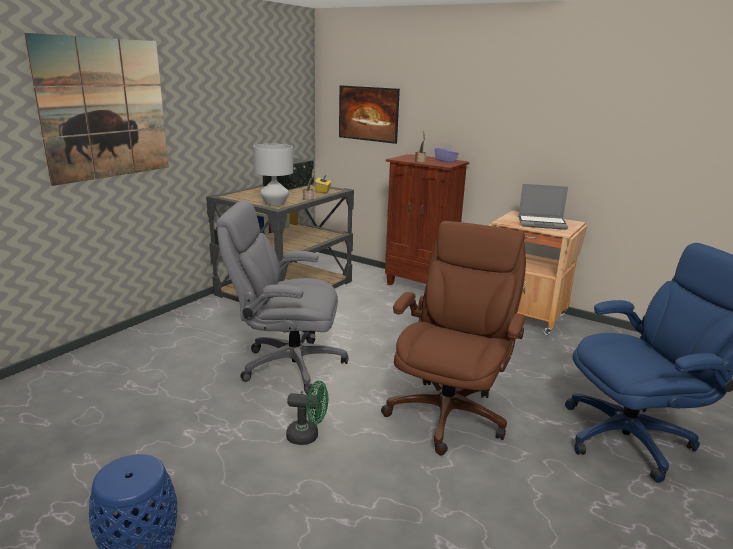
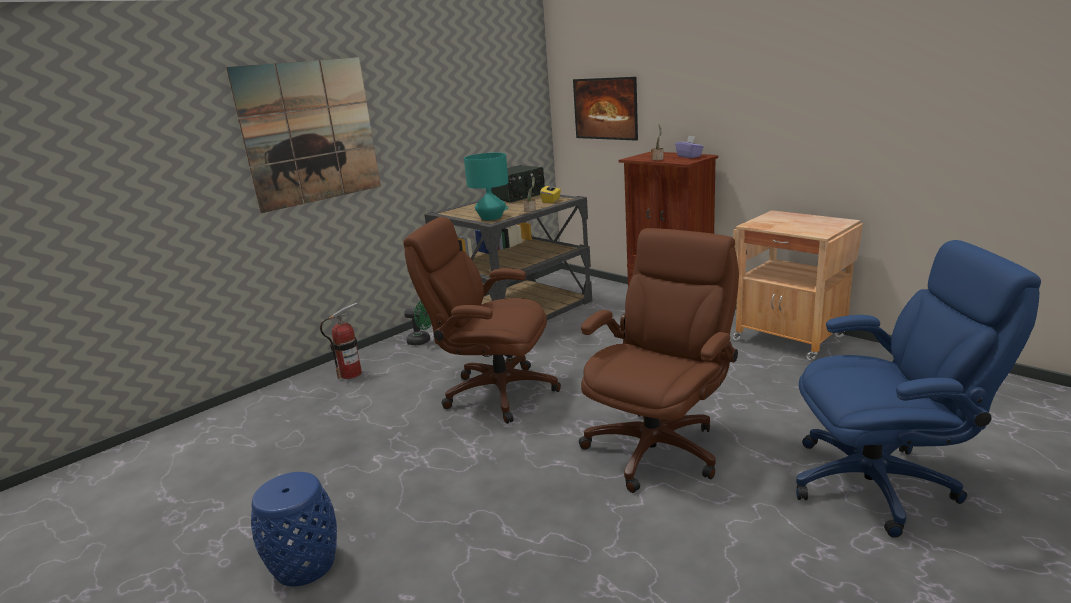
camera: 15 degrees right, 0 degrees up
(137, 348) = (351, 374): none -> fire extinguisher
(274, 200) = (492, 214): white table lamp -> turquoise table lamp
(286, 364) = (493, 392): grey office chair -> brown office chair
(308, 436) = (494, 466): green fan -> green fan (422, 341)
(542, 223) = (800, 224): laptop -> none

